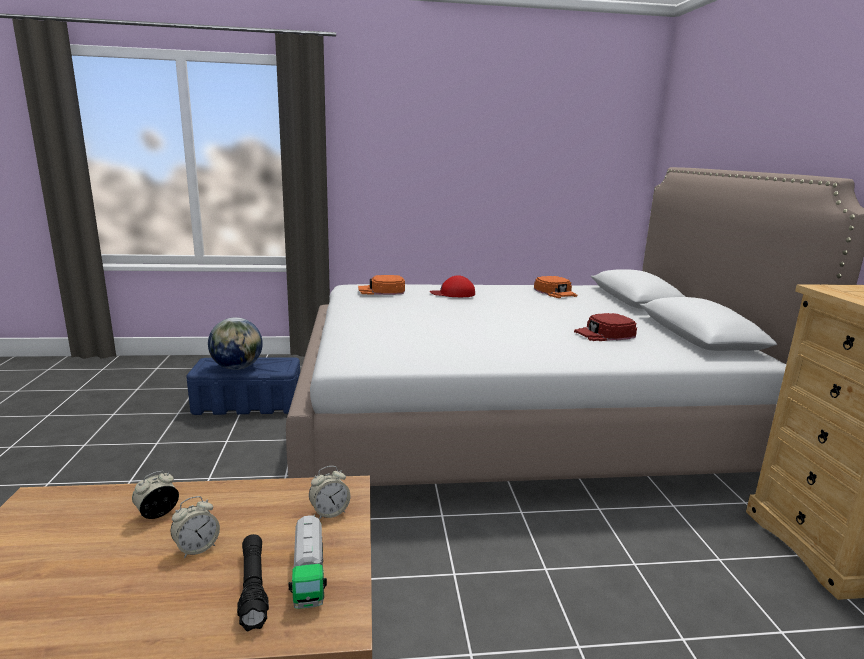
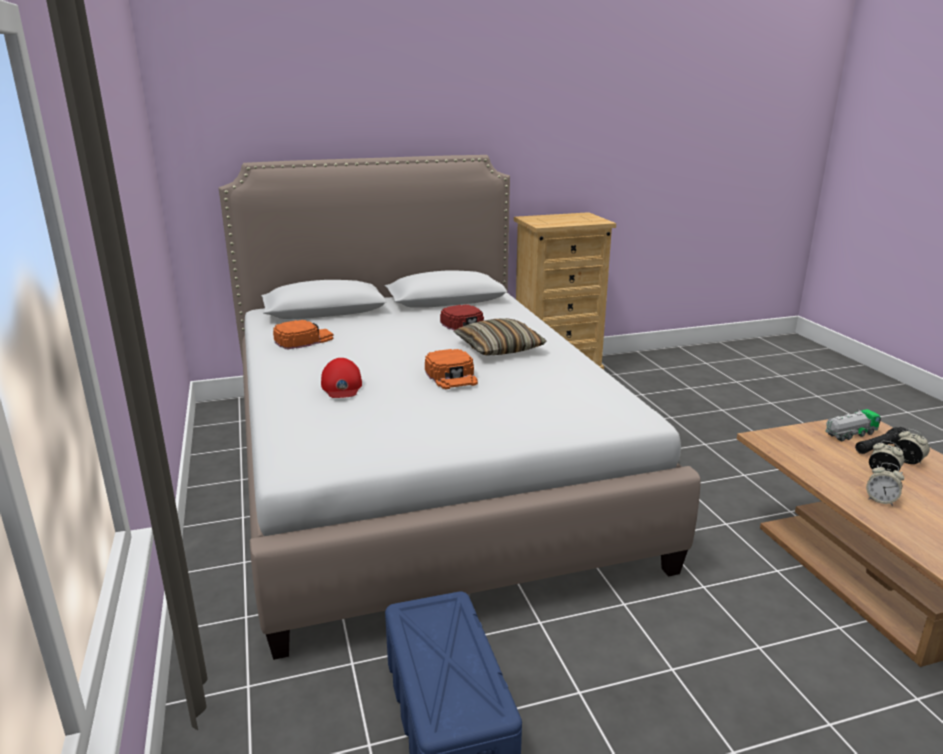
camera: 100 degrees left, 5 degrees up
(237, 367) = (463, 661): globe -> none
(329, 512) = (794, 439): alarm clock -> alarm clock (908, 461)
(381, 290) = (342, 431): orange cap -> orange cap (452, 376)
(534, 338) = (499, 348): none -> pillow

